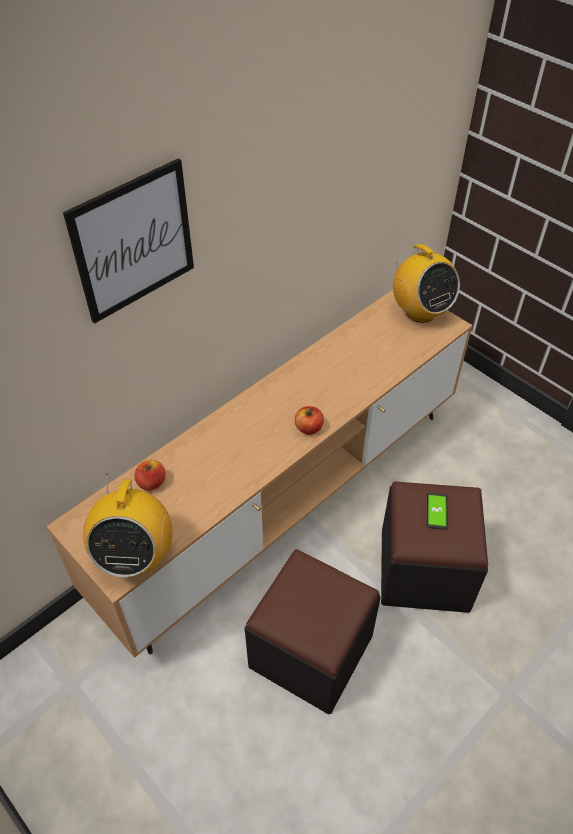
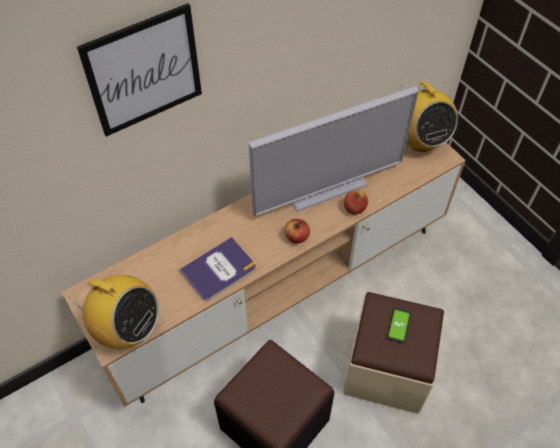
camera: 10 degrees right, 5 degrees up
(135, 555) = (128, 329): radio -> radio turned 75 degrees counterclockwise
(151, 482) = (154, 267): apple -> apple (354, 208)
(228, 475) = (219, 270): none -> book
(329, 372) = (326, 188): none -> television
(424, 570) = (387, 369): black ottoman -> beige ottoman

